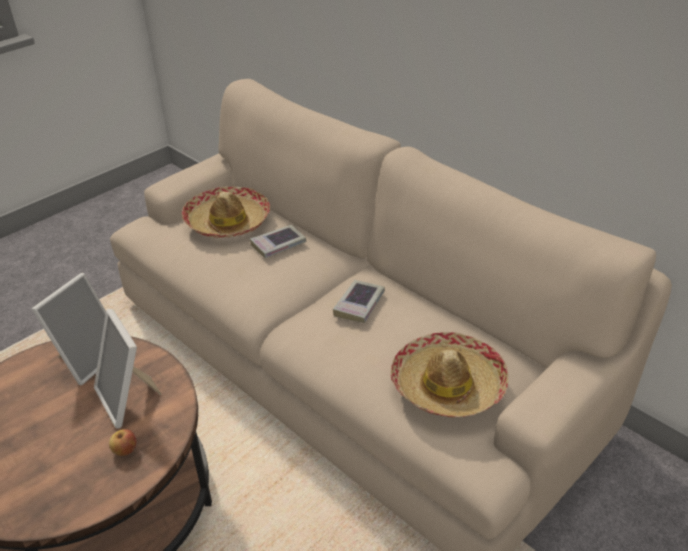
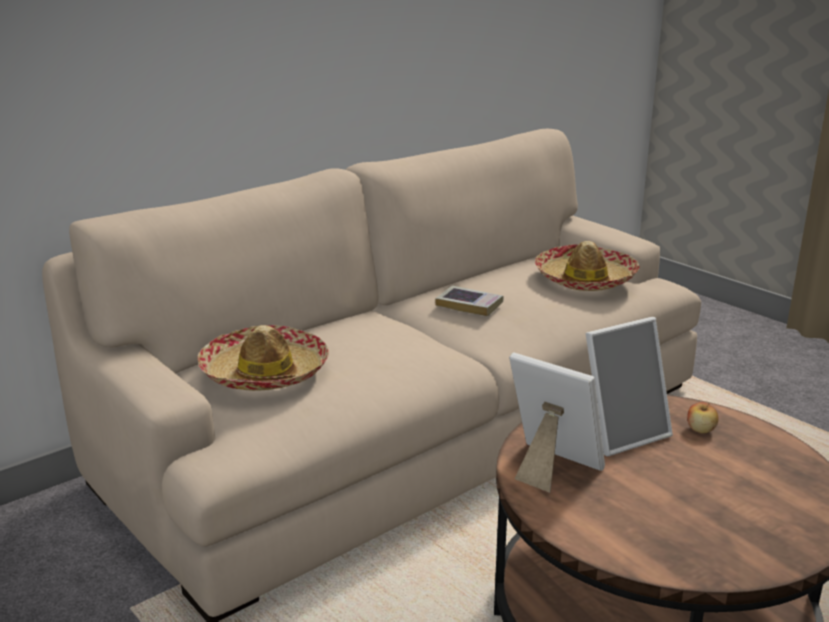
camera: 85 degrees left, 15 degrees down
(278, 245) = (340, 341): book -> none

